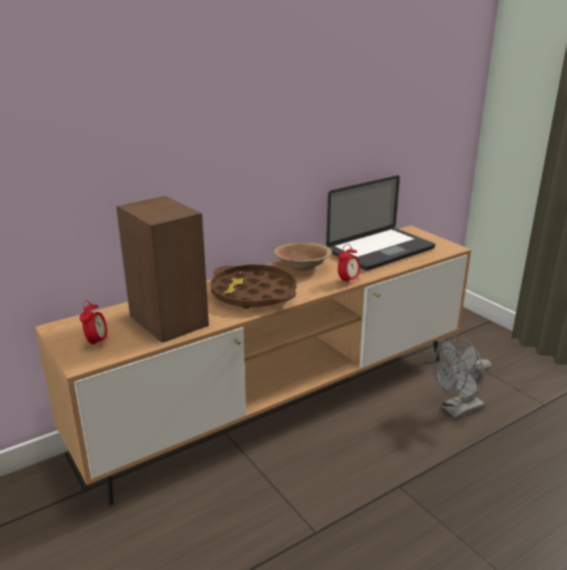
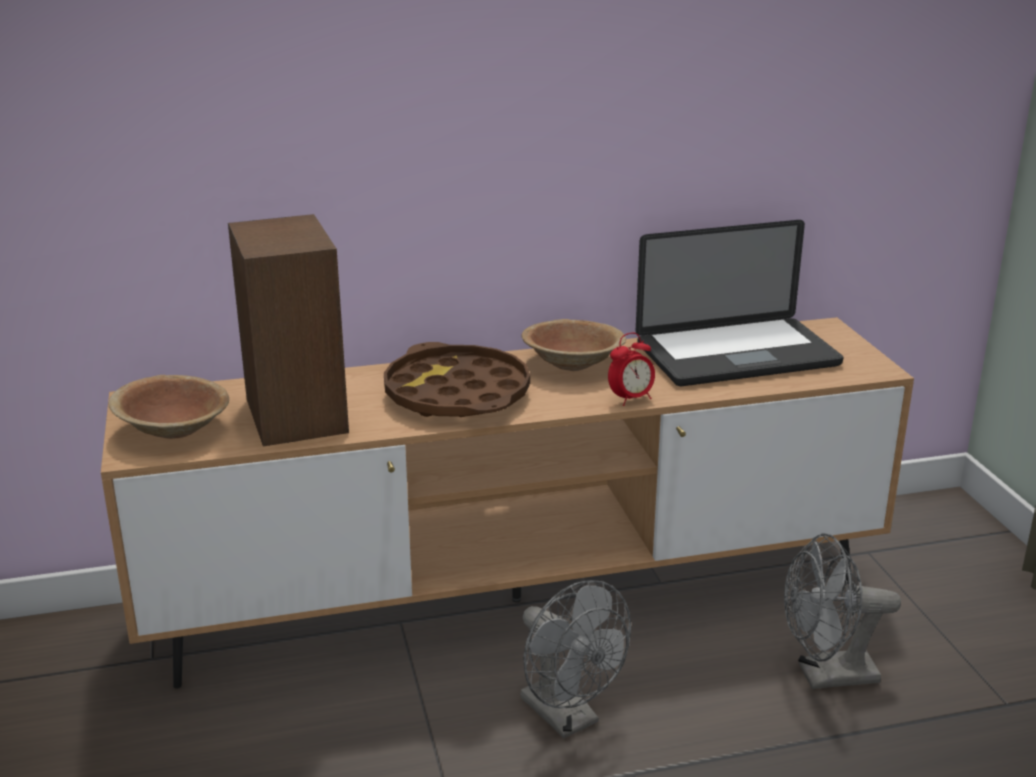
camera: 20 degrees right, 0 degrees up
(97, 343) = (173, 429): alarm clock -> brown bowl
(347, 464) = (568, 718): none -> grey fan

